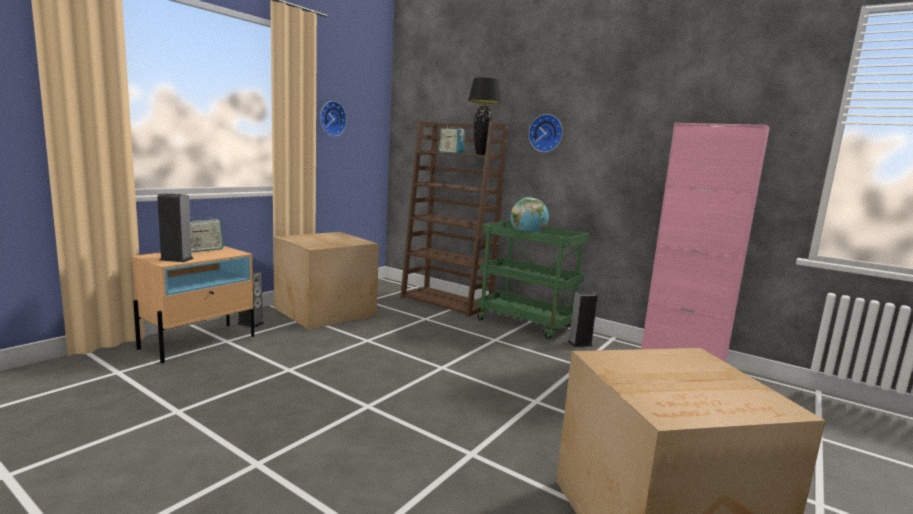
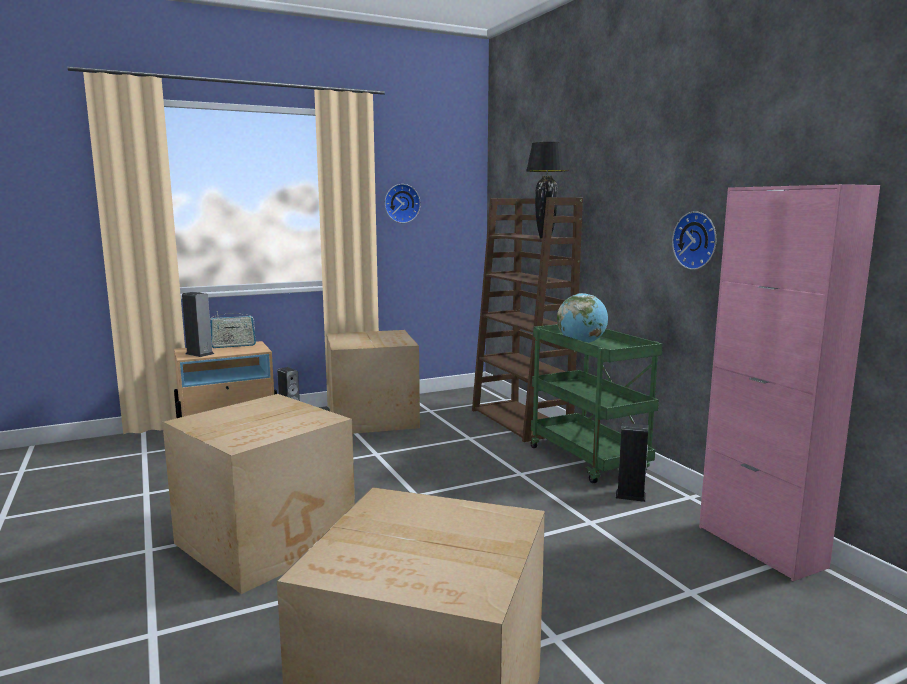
camera: 30 degrees right, 0 degrees up
(369, 428) = (268, 541): none -> cardboard box
(451, 152) = (522, 236): radio -> none
(546, 133) = (621, 206): wall clock -> wall clock (697, 240)

